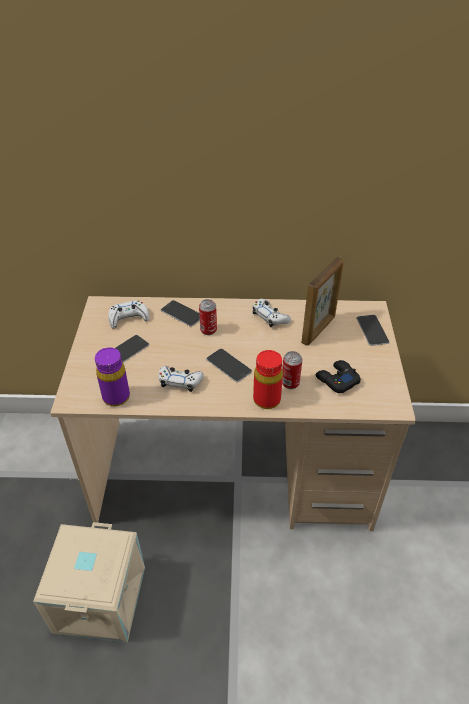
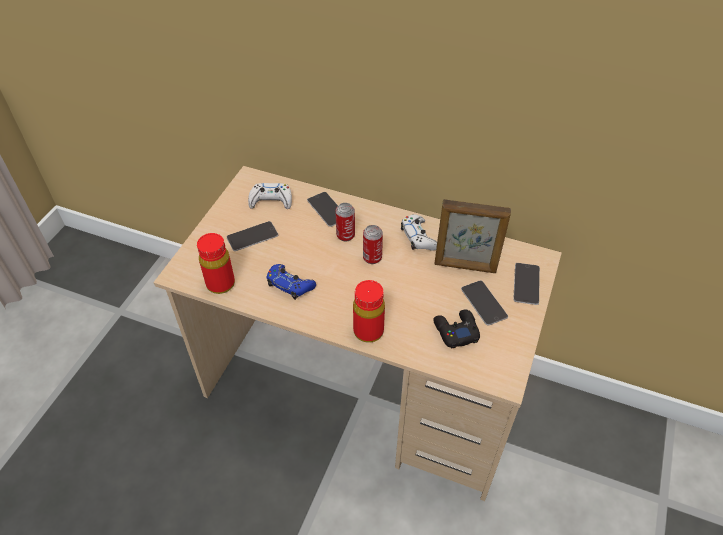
camera: 20 degrees right, 5 degrees up
(98, 598) = (181, 471): beige storage box -> none
(116, 397) = (220, 284): purple bottle -> red bottle
(180, 381) = (290, 285): white game controller -> blue game controller
(228, 365) = (347, 281): phone -> phone (484, 302)
(290, 383) = (402, 320): can -> can (372, 258)
(319, 329) = (465, 266): picture frame -> picture frame turned 45 degrees clockwise

